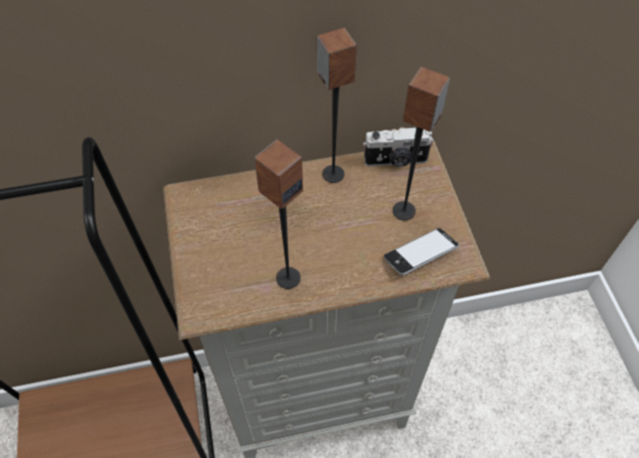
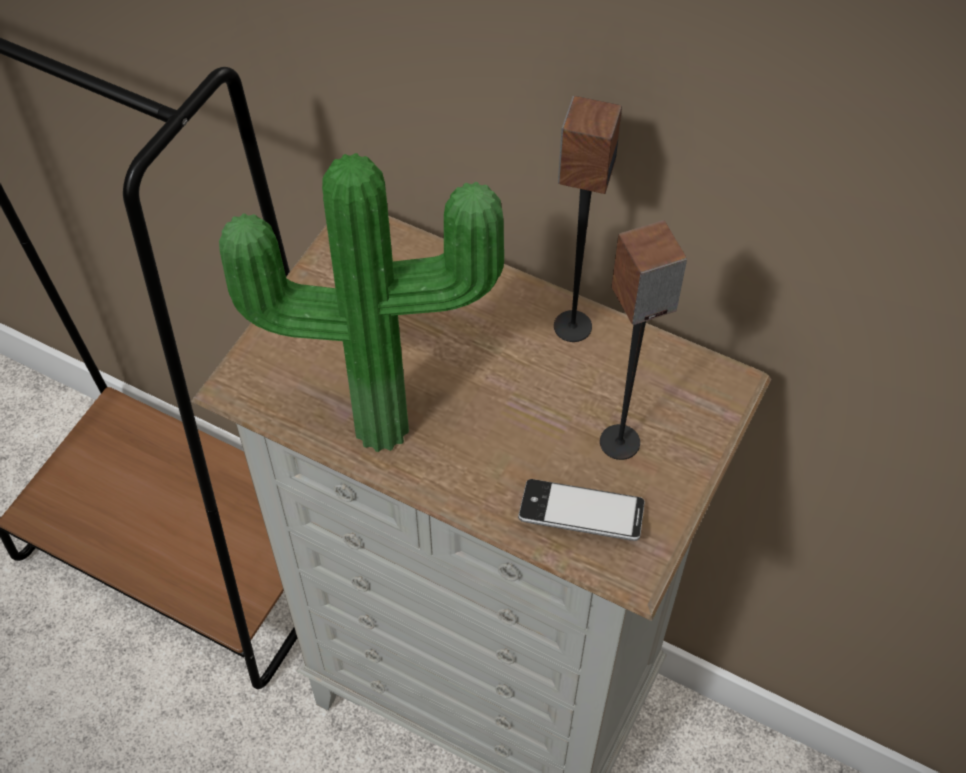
camera: 40 degrees right, 0 degrees up
(287, 277) = (381, 419): speaker -> potted plant
(396, 161) = (680, 367): camera -> none

